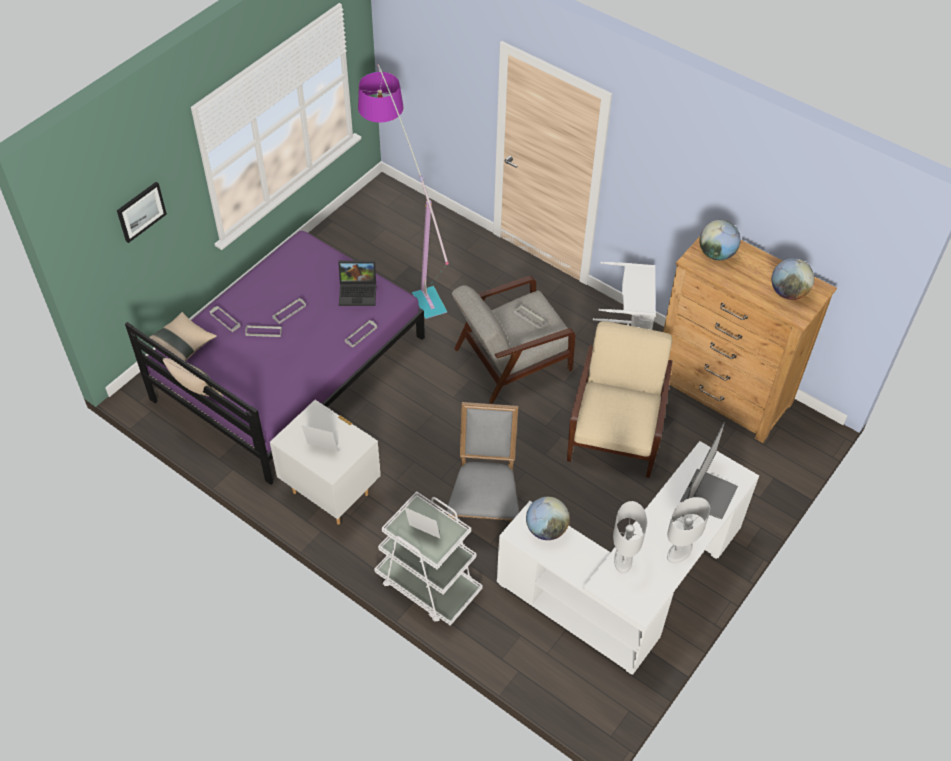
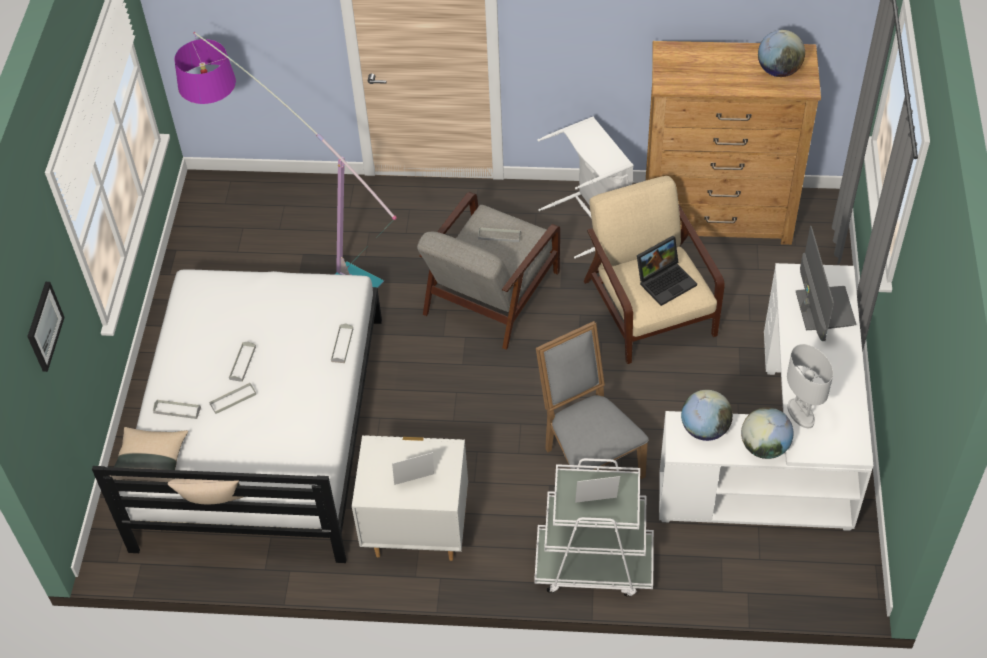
camera: 30 degrees left, 0 degrees up
(289, 367) = (261, 430): purple bed -> white bed
(359, 292) = (302, 302): laptop -> laptop (666, 281)
(679, 551) = (844, 377): white table lamp -> none
(716, 254) = (683, 67): globe -> globe (764, 447)

